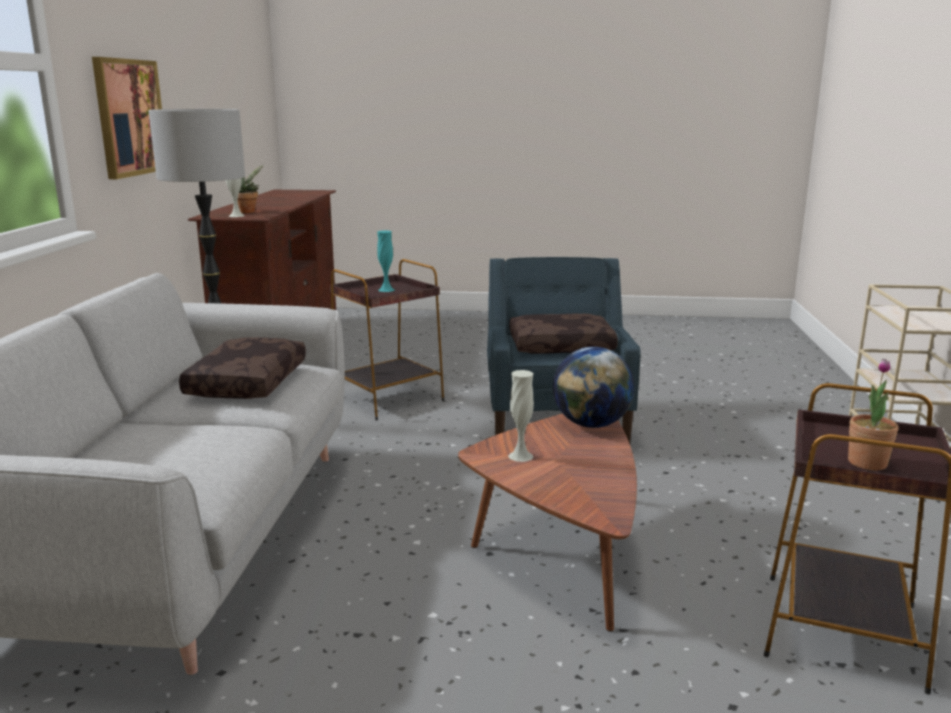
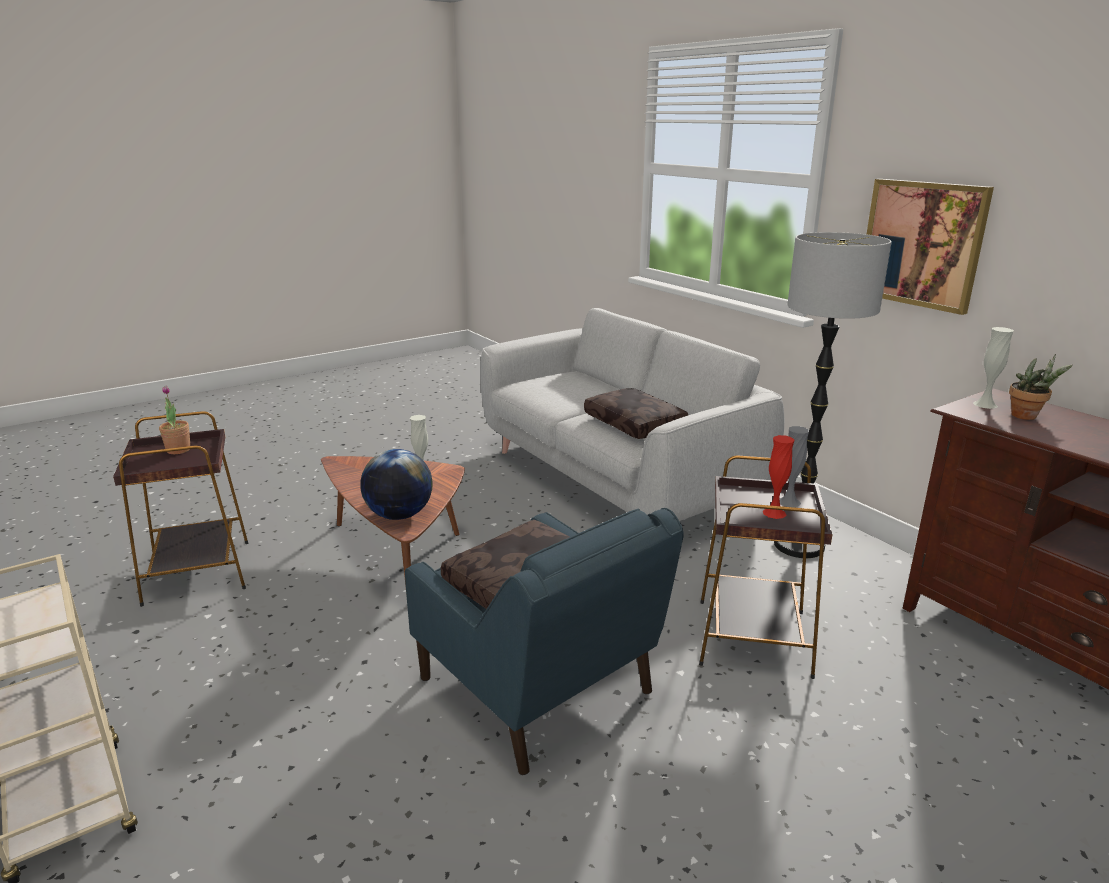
camera: 140 degrees right, 5 degrees up
(362, 290) = (789, 502): none -> grey vase
(386, 290) = (774, 513): turquoise vase -> red vase

